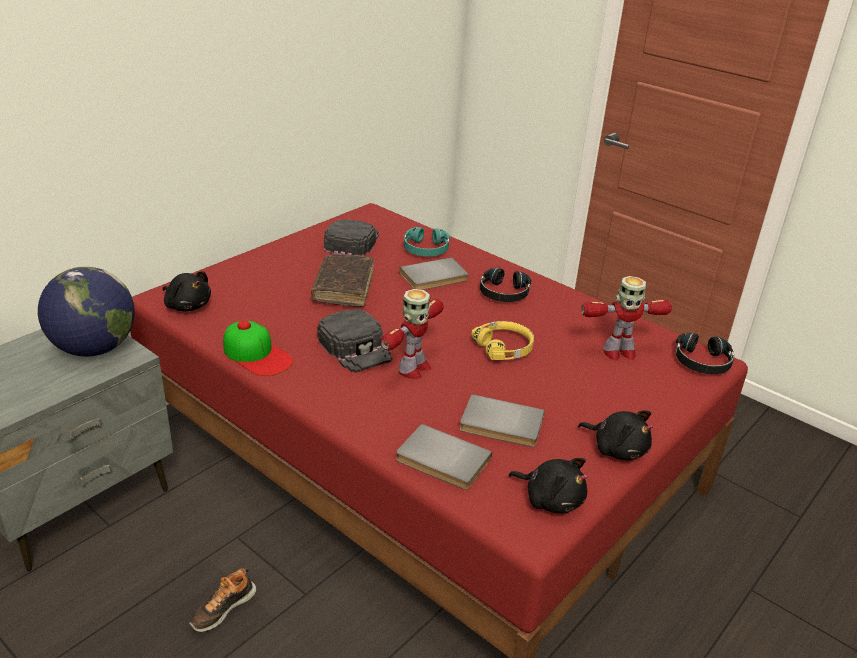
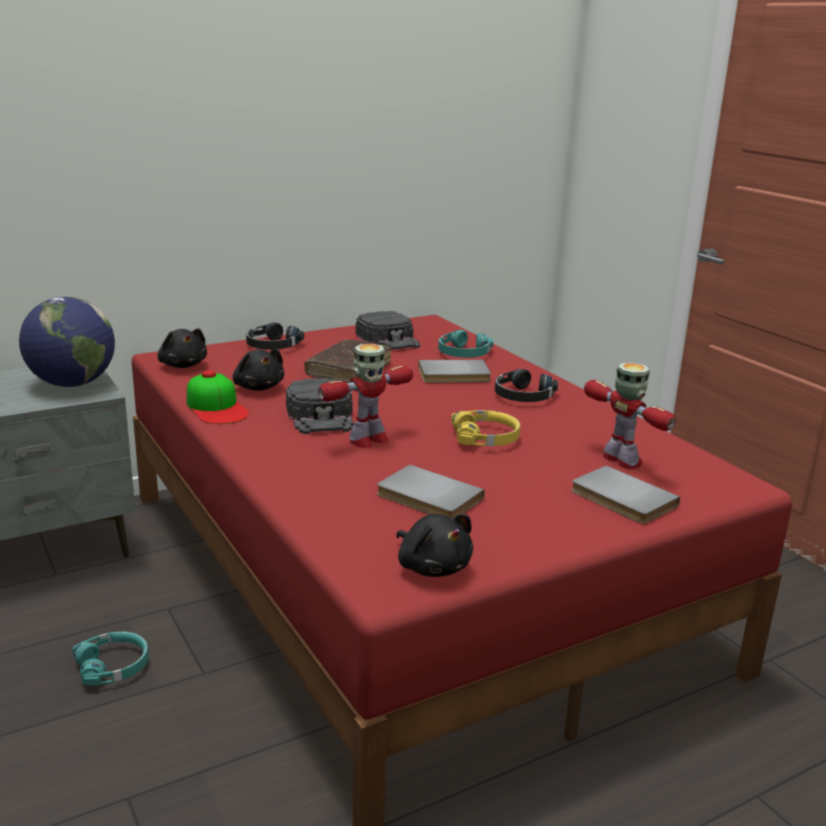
camera: 20 degrees right, 10 degrees down
(222, 608) = (113, 666): shoe -> turquoise headphones
(352, 241) = (388, 339): black cap -> black cap turned 120 degrees clockwise
(441, 461) = (334, 515): grey book -> grey book (621, 499)
(617, 448) = (551, 539): black plush toy -> black plush toy (258, 387)
(618, 352) = (622, 461): toy robot -> toy robot turned 135 degrees counterclockwise
(702, 362) = (727, 484): black headphones -> black headphones (272, 346)

